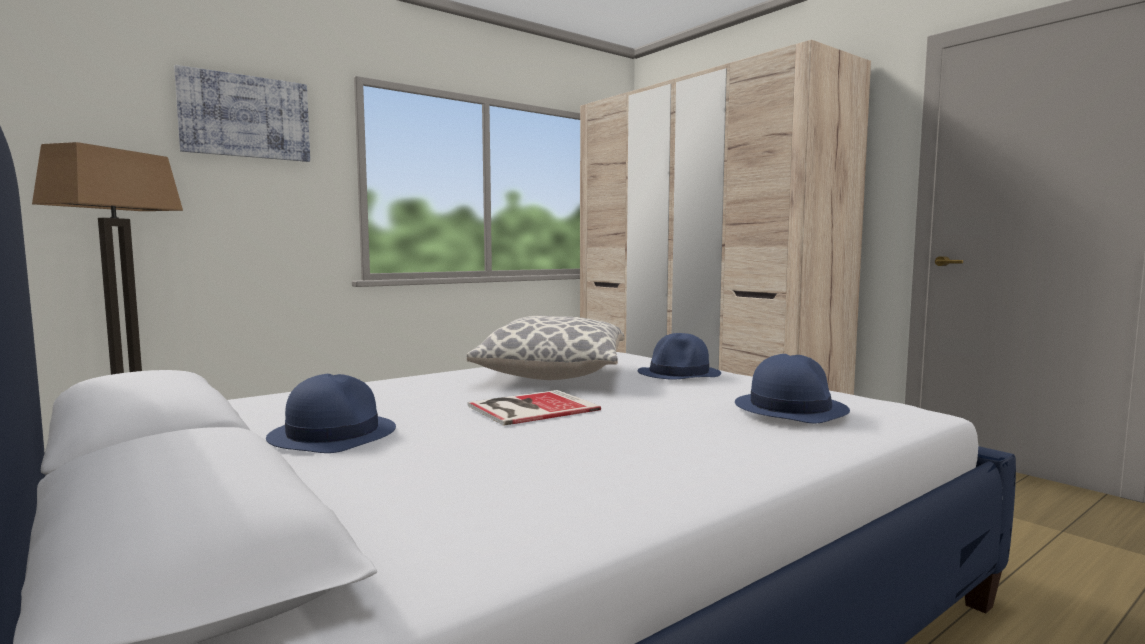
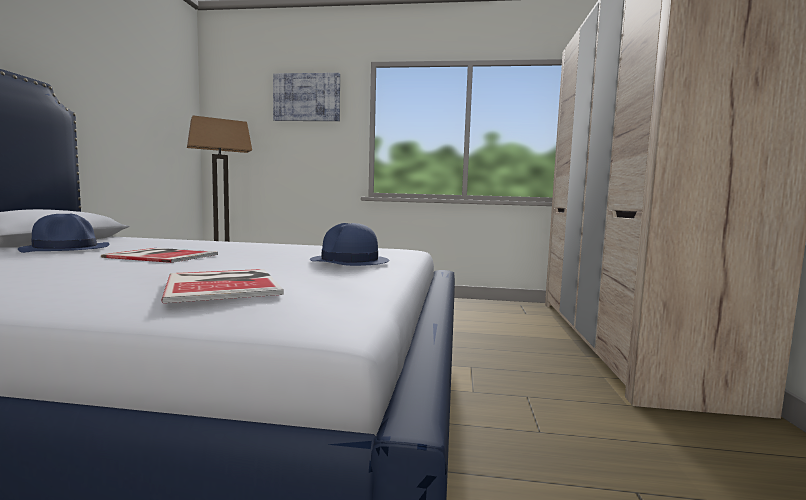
camera: 45 degrees right, 0 degrees up
(552, 376) = (284, 251): pillow -> none
(789, 408) = (225, 284): blue hat -> book

